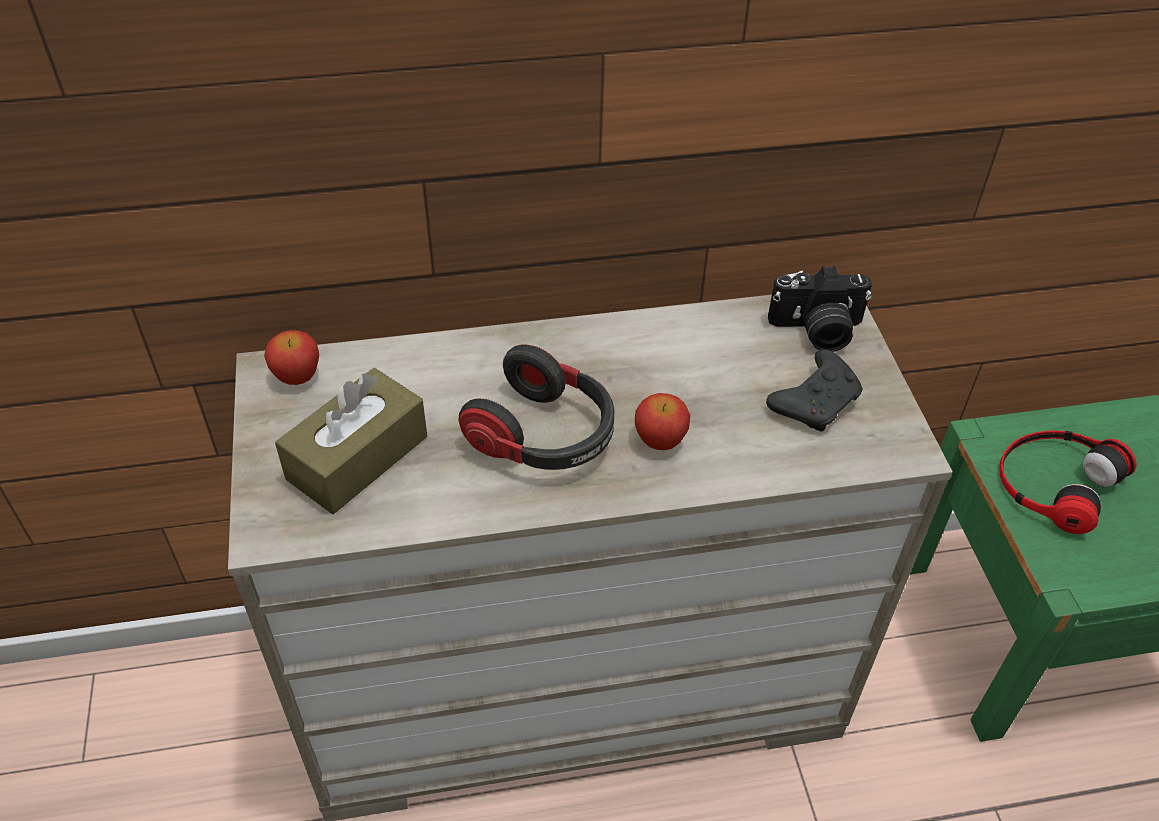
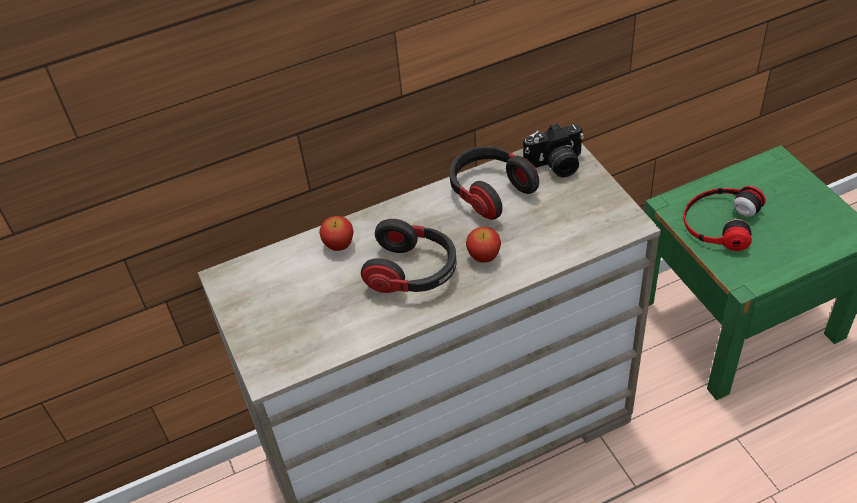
camera: 10 degrees left, 0 degrees up
(297, 376) = (243, 276): apple -> apple (339, 245)
(357, 458) = (303, 315): brown tissue box -> none
(703, 345) = (489, 192): none -> headphones
(816, 401) = (569, 209): black game controller -> none

